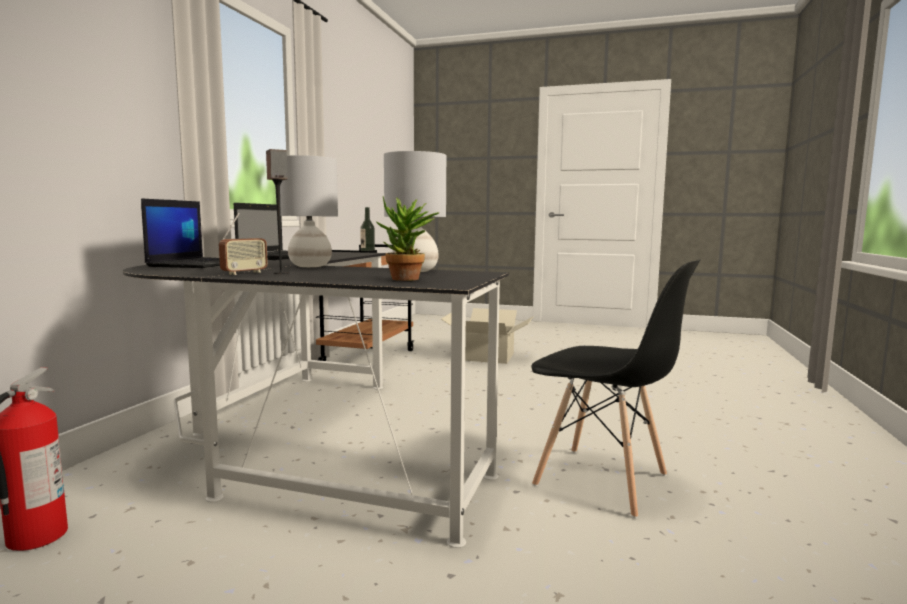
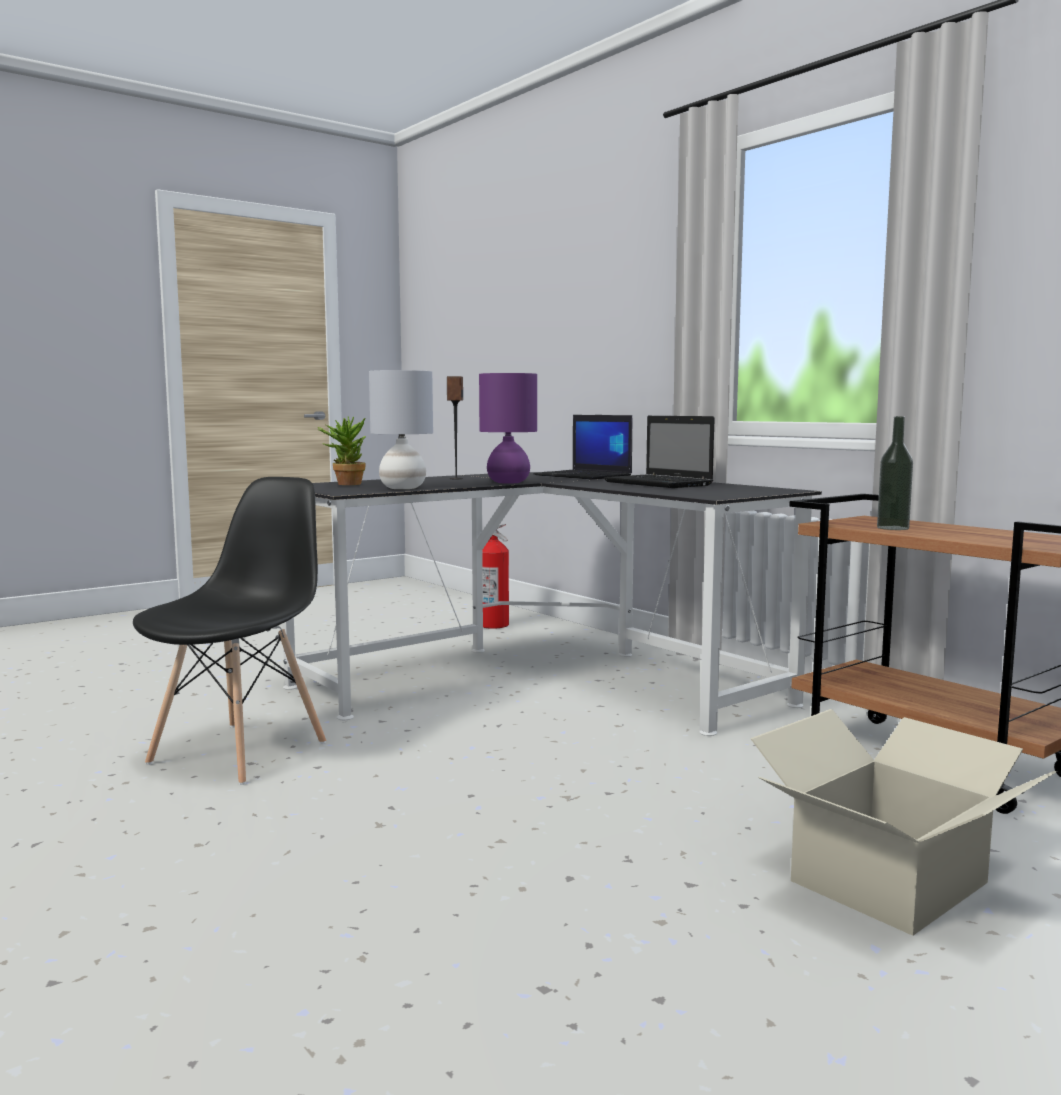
camera: 125 degrees right, 0 degrees up
(244, 273) = (471, 477): radio -> none
(309, 266) = (509, 482): grey table lamp -> purple table lamp
(602, 481) = (240, 752): black chair -> black chair turned 135 degrees clockwise

